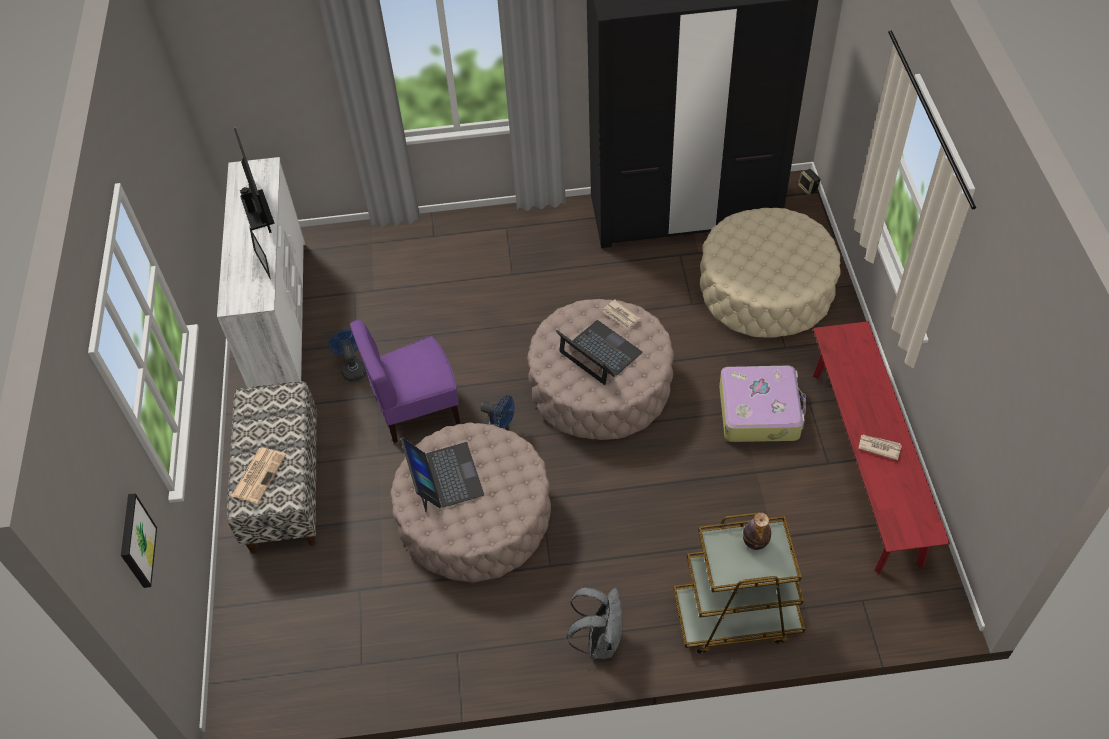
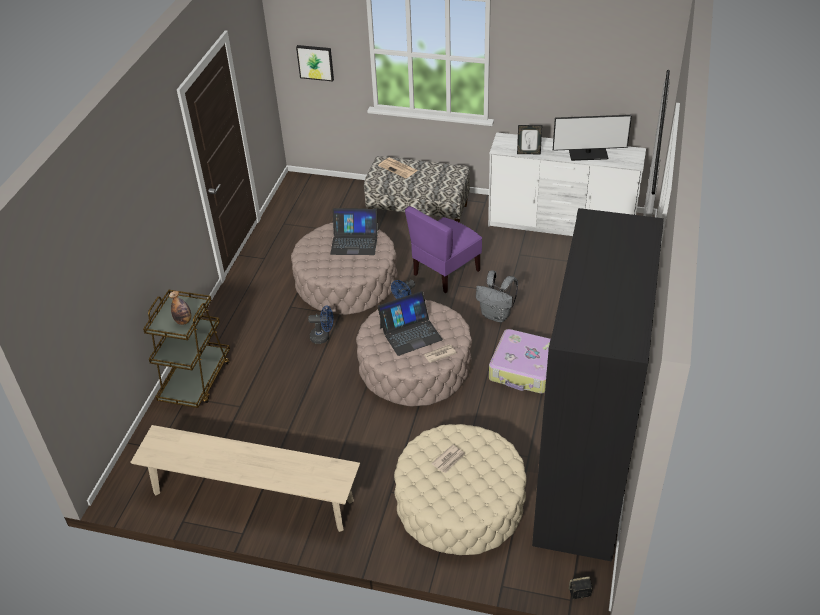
camera: 110 degrees right, 10 degrees down
(353, 368) = (497, 250): blue fan -> blue fan (323, 337)
(416, 409) = (445, 272): purple chair -> purple chair turned 135 degrees counterclockwise
(600, 640) = (228, 315): grey backpack -> grey backpack (497, 315)
(760, 411) = (339, 451): suitcase -> suitcase (524, 369)
(865, 465) = (252, 497): red bench -> beige bench
(879, 447) = (228, 456): newspaper -> newspaper (449, 460)

